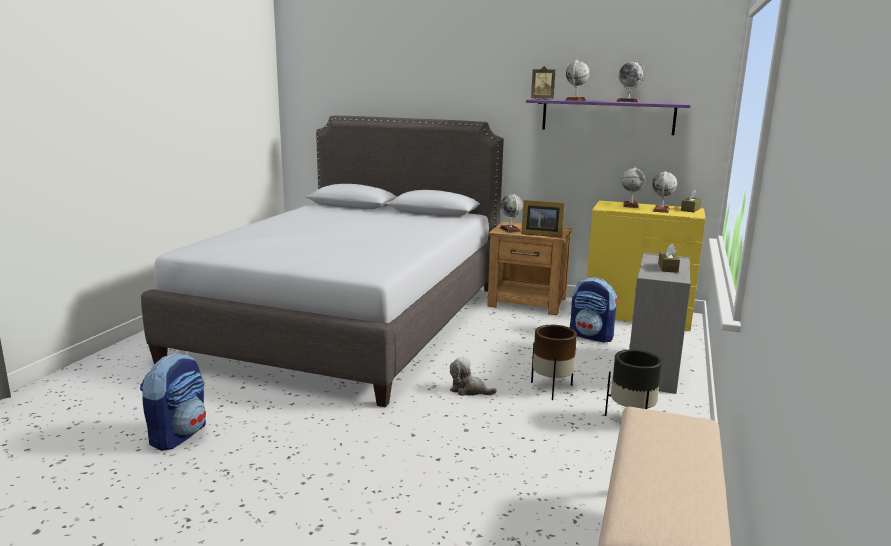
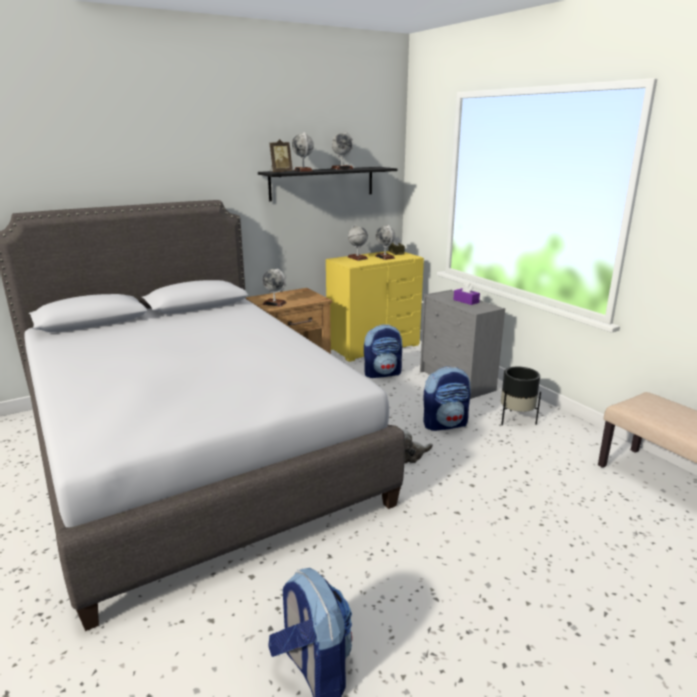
camera: 50 degrees left, 5 degrees up
(540, 234) = (306, 300): picture frame -> none
(552, 389) = (445, 424): brown planter -> backpack
(607, 116) = (322, 183): purple shelf -> black shelf
(668, 268) = (466, 301): brown tissue box -> purple tissue box

